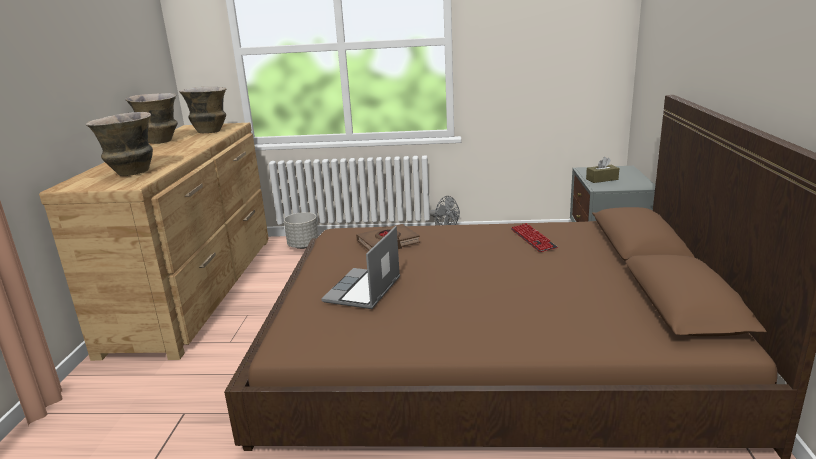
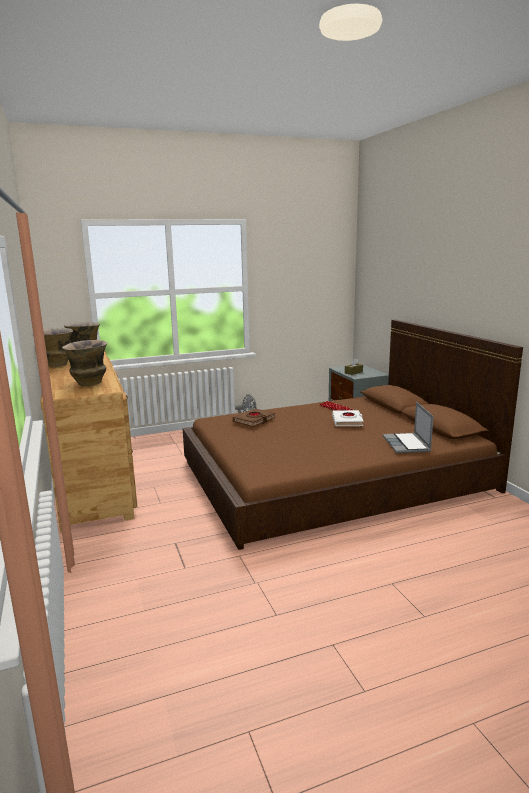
camera: 25 degrees left, 5 degrees down
(303, 246) = (146, 441): grey planter -> none
(363, 291) = (270, 445): laptop -> laptop (407, 444)
(524, 264) = (347, 421): none -> white book

